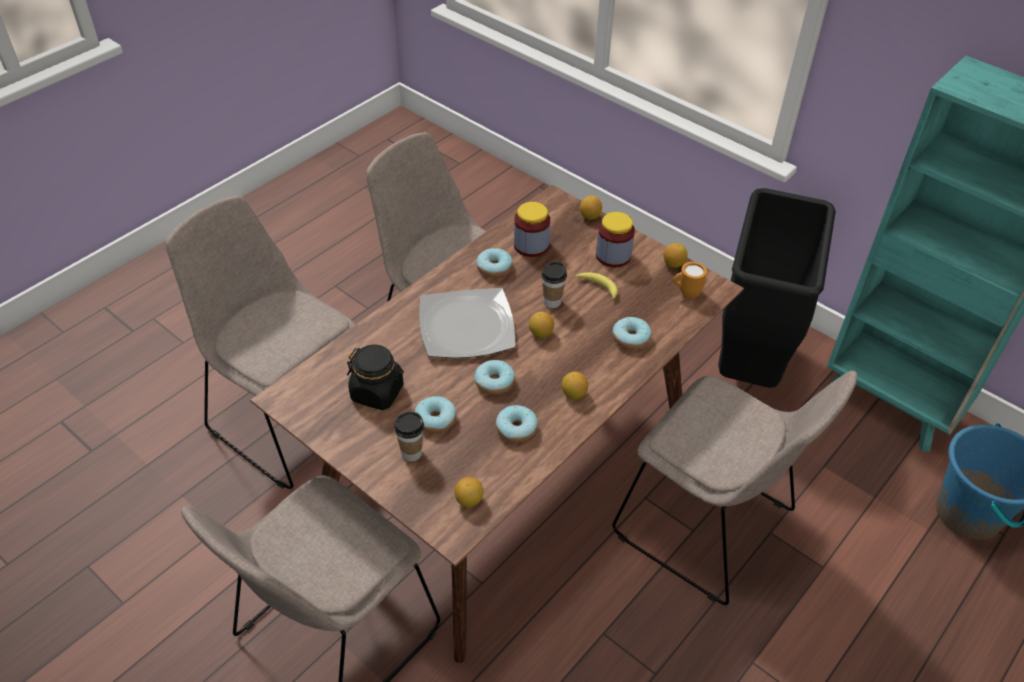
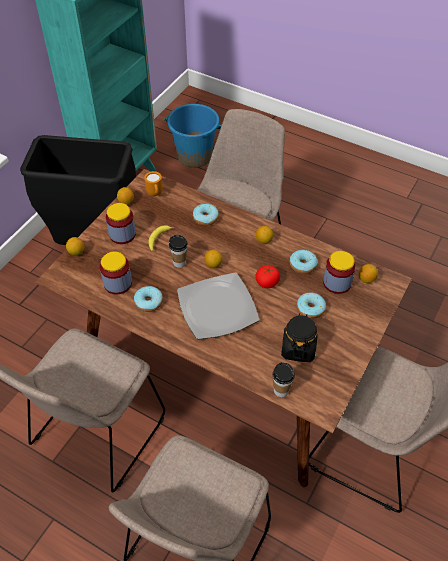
camera: 100 degrees left, 5 degrees up
(411, 453) = (343, 316): cup -> cup (281, 390)
(472, 461) = (337, 283): none -> jar
(494, 382) = (267, 283): donut -> tomato

